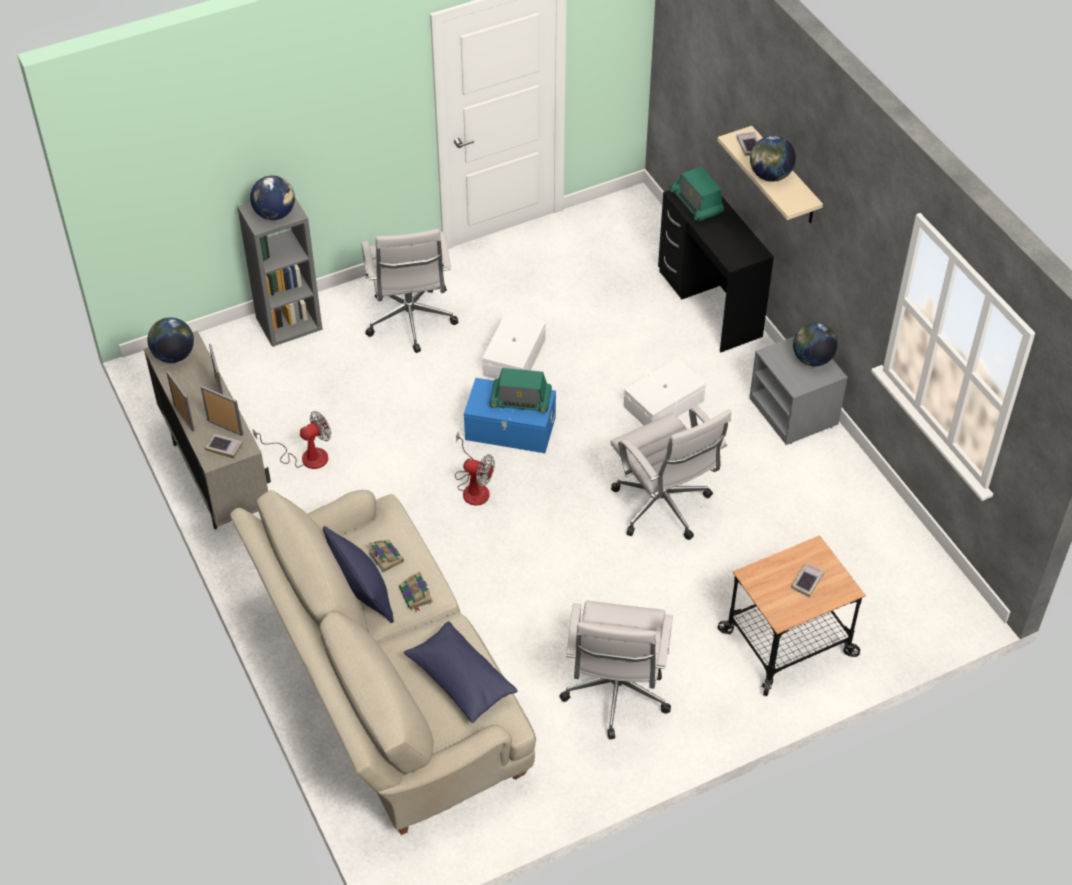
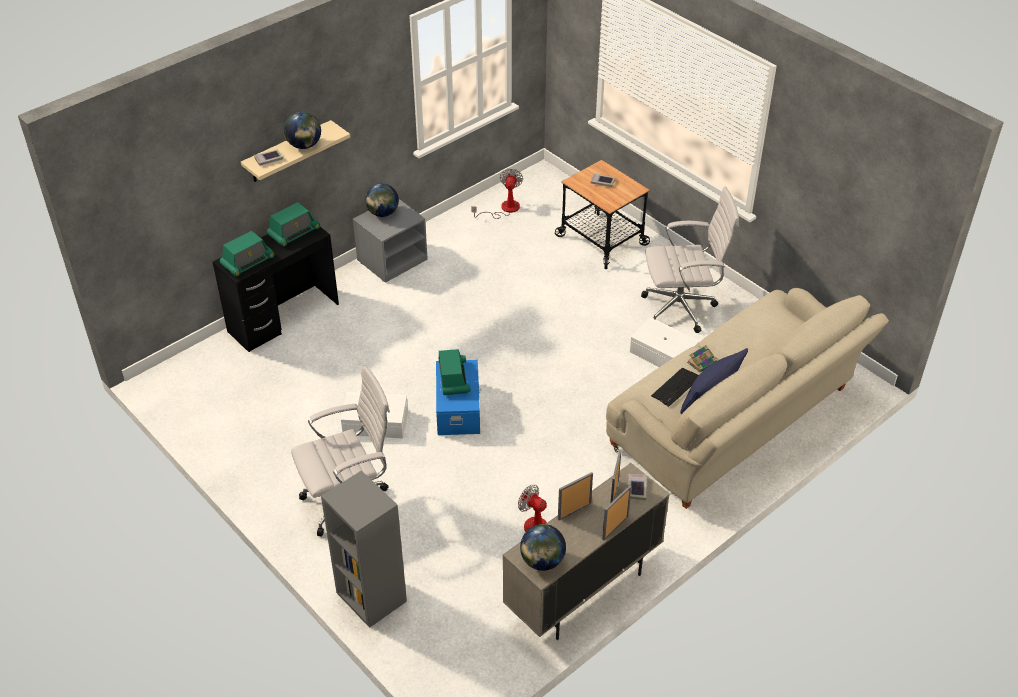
camera: 105 degrees left, 5 degrees down
(275, 214) = (362, 496): globe -> none
(385, 557) = (676, 387): book -> keyboard
(460, 680) = (760, 324): blue pillow -> none
(473, 487) = (528, 417): fan -> fan (504, 209)
(664, 509) = (510, 311): white office chair -> none
(665, 404) = (404, 325): white storage box -> white storage box (663, 353)
(740, 243) = (294, 233): none -> radio

